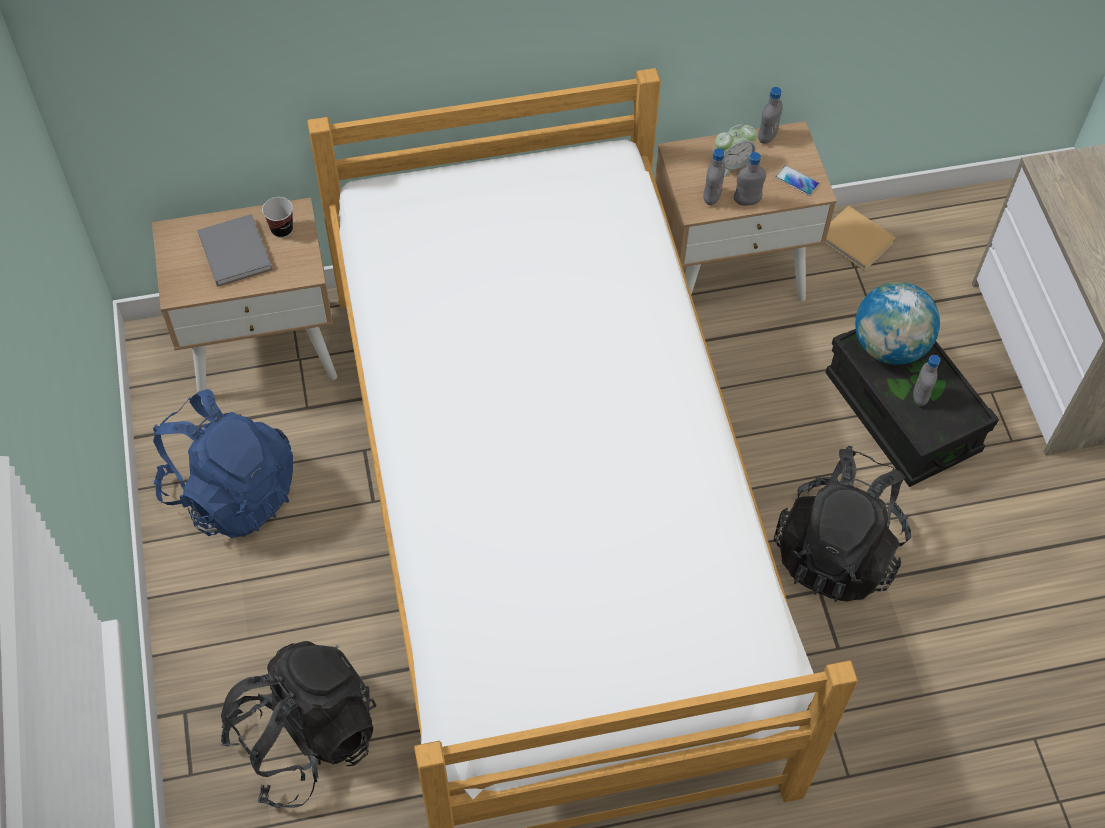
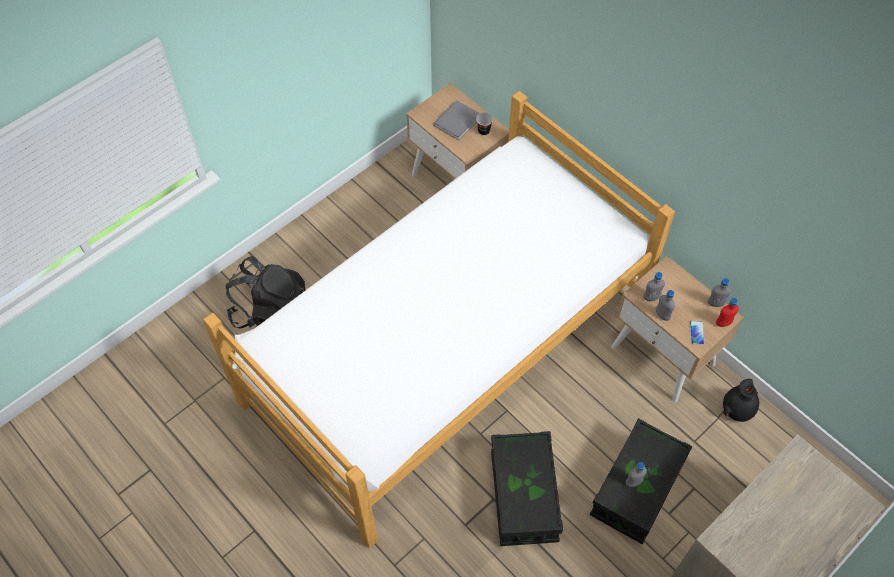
camera: 60 degrees right, 0 degrees up
(231, 491) = (374, 213): blue backpack -> none
(732, 165) = (681, 296): alarm clock -> none
(801, 146) = (723, 323): none -> red bottle
(837, 551) = (523, 496): black backpack -> black storage box
(857, 241) = (737, 410): beige book -> black vase
(889, 346) = (655, 450): globe -> none

